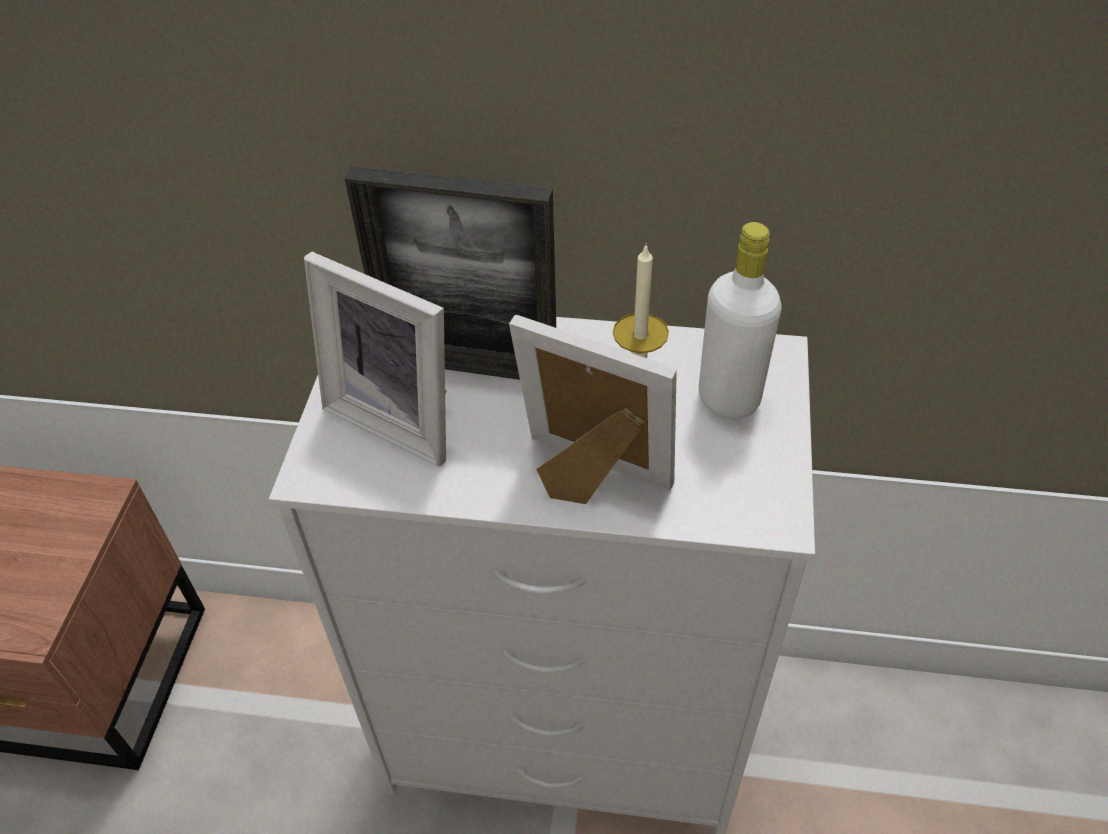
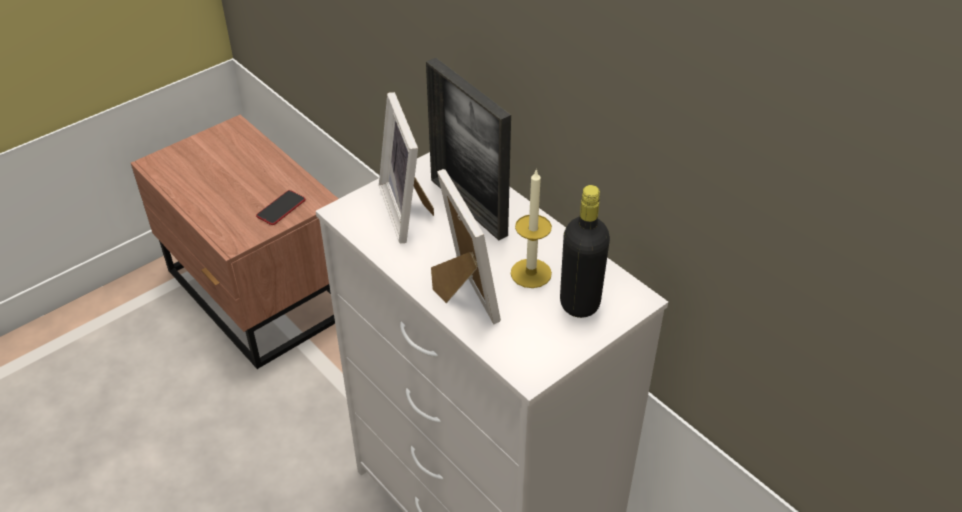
camera: 40 degrees right, 5 degrees down
(57, 540) = (281, 208): none -> phone
(728, 399) = (579, 303): white bottle -> black bottle

